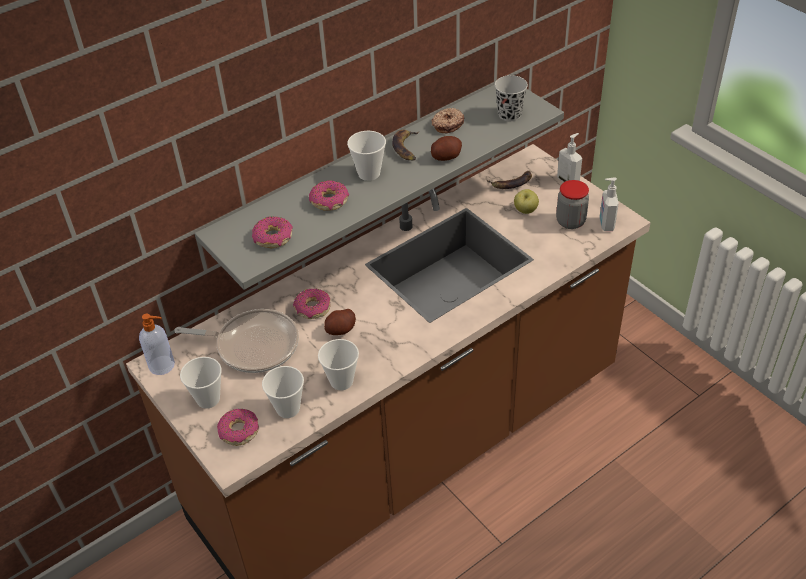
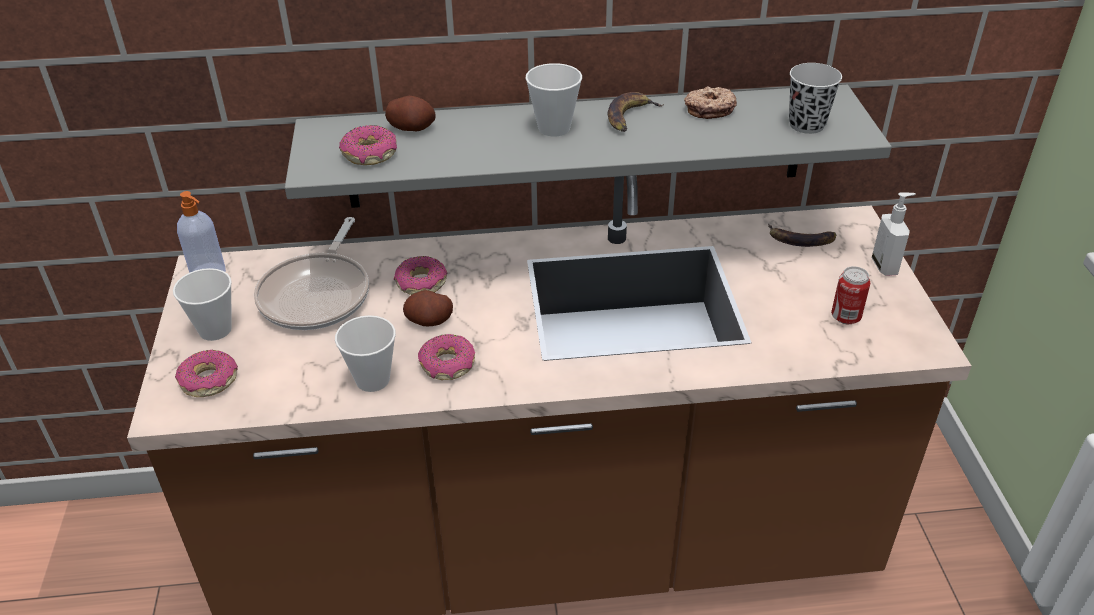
camera: 30 degrees right, 5 degrees down
(253, 345) = (318, 294): frying pan -> frying pan turned 60 degrees clockwise
(288, 408) = (284, 382): cup -> none
(329, 201) = (475, 140): donut -> donut (447, 365)
(446, 157) = (671, 143): potato -> potato (412, 128)
(525, 211) = (791, 279): apple -> none
(570, 221) = (845, 317): jar -> can
(606, 224) = (897, 341): soap dispenser -> none

